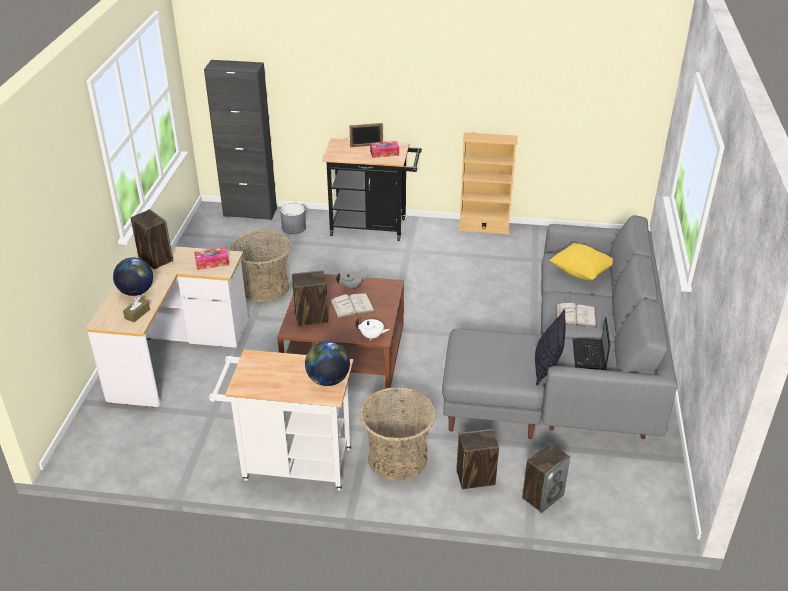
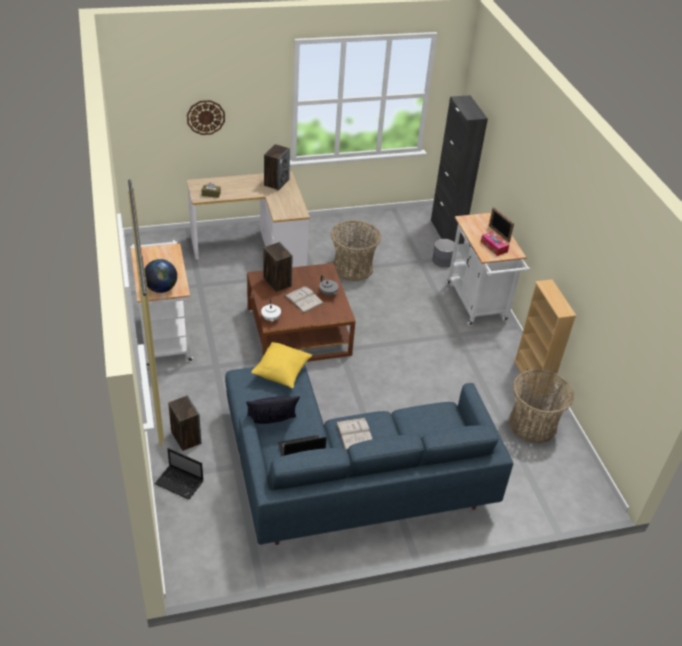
camera: 65 degrees right, 5 degrees up
(59, 236) = (205, 117): none -> wall clock
(136, 291) = (235, 186): globe -> none
(212, 262) = (286, 207): tissue box -> none
(373, 227) = (478, 305): black cart -> white cart
(397, 457) = (192, 389): basket -> basket (532, 424)
(542, 496) = (180, 483): speaker -> laptop
(571, 371) = (344, 478): grey sofa -> blue sofa
(581, 272) = (429, 429): yellow pillow -> yellow pillow (281, 373)

